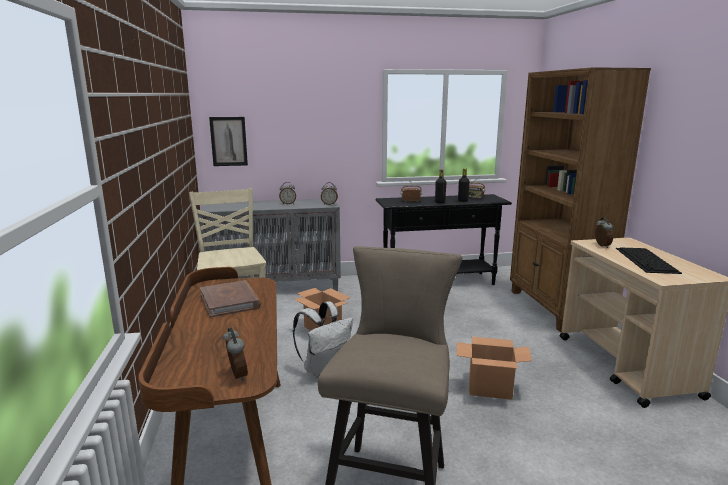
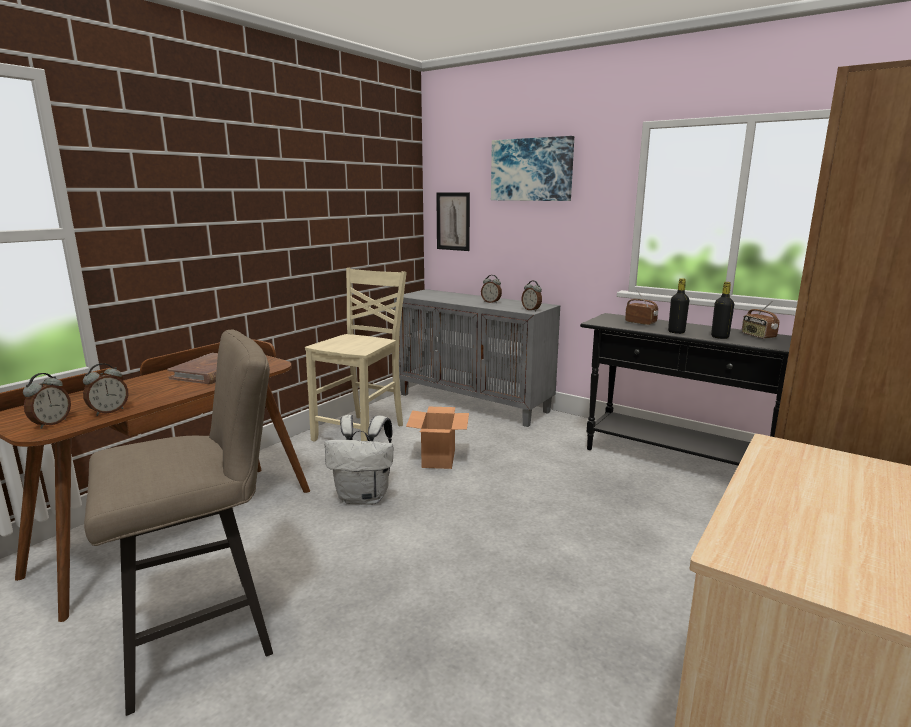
camera: 45 degrees right, 0 degrees up
(301, 99) = (532, 170): none -> picture
(489, 389) = (479, 615): cardboard box -> none
(601, 246) = (792, 459): alarm clock -> alarm clock (109, 411)
(647, 260) = (815, 513): keyboard -> none

